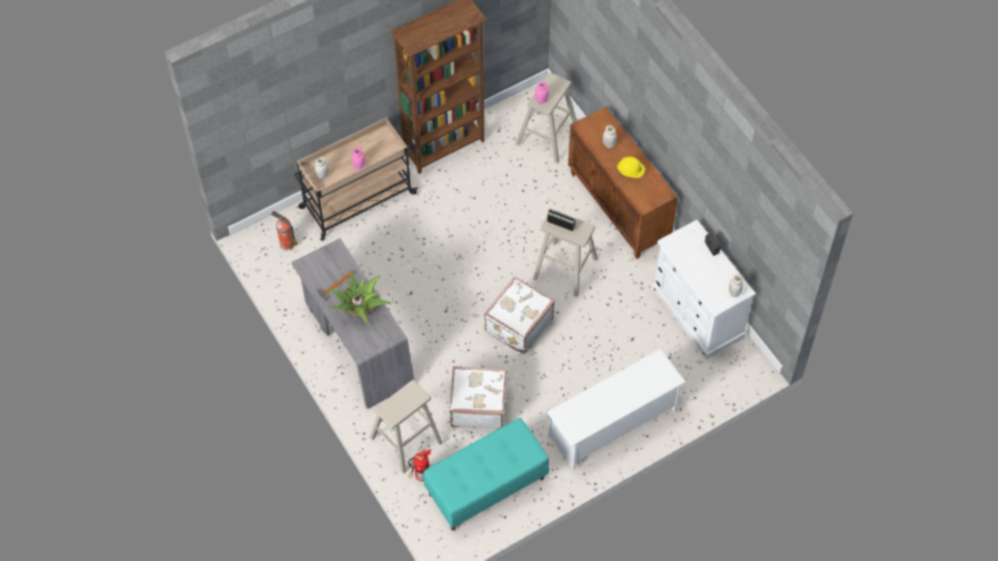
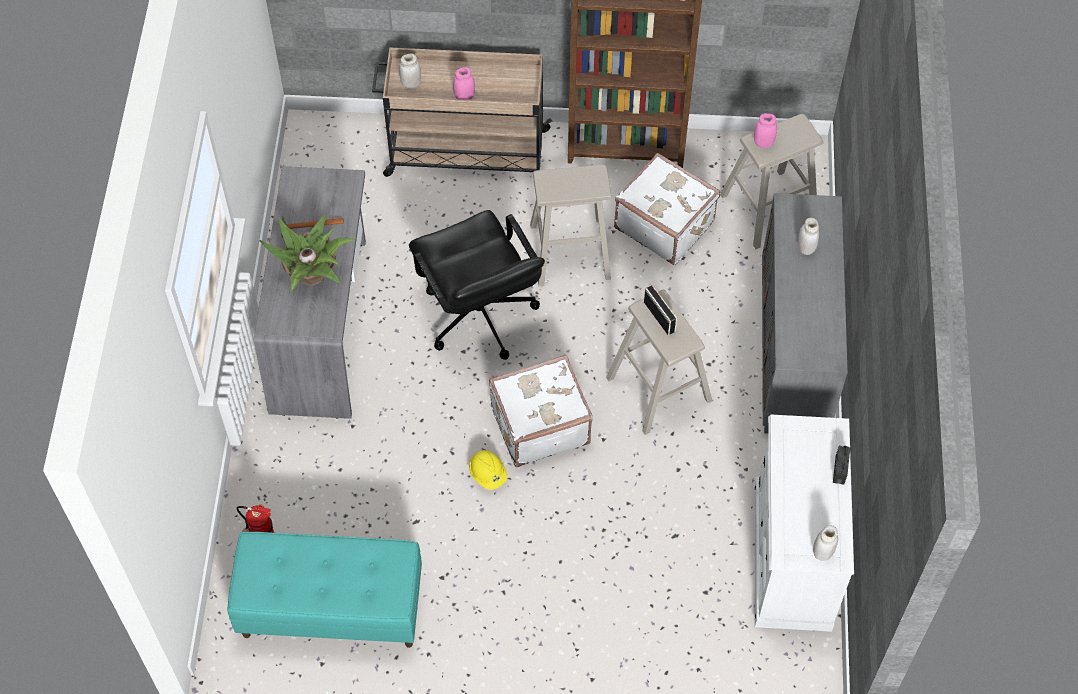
camera: 35 degrees right, 0 degrees up
(286, 244) = (341, 156): fire extinguisher -> none
(406, 440) = (283, 483): beige stool -> beige stool (570, 251)
(439, 287) = (479, 316): none -> black office chair
(478, 406) = (405, 496): white suitcase -> white suitcase (664, 224)
(613, 424) = (559, 633): white shoe rack -> none
(619, 207) = (793, 352): brown cabinet -> grey cabinet
(630, 171) = (807, 301): yellow hard hat -> yellow hard hat (488, 474)

